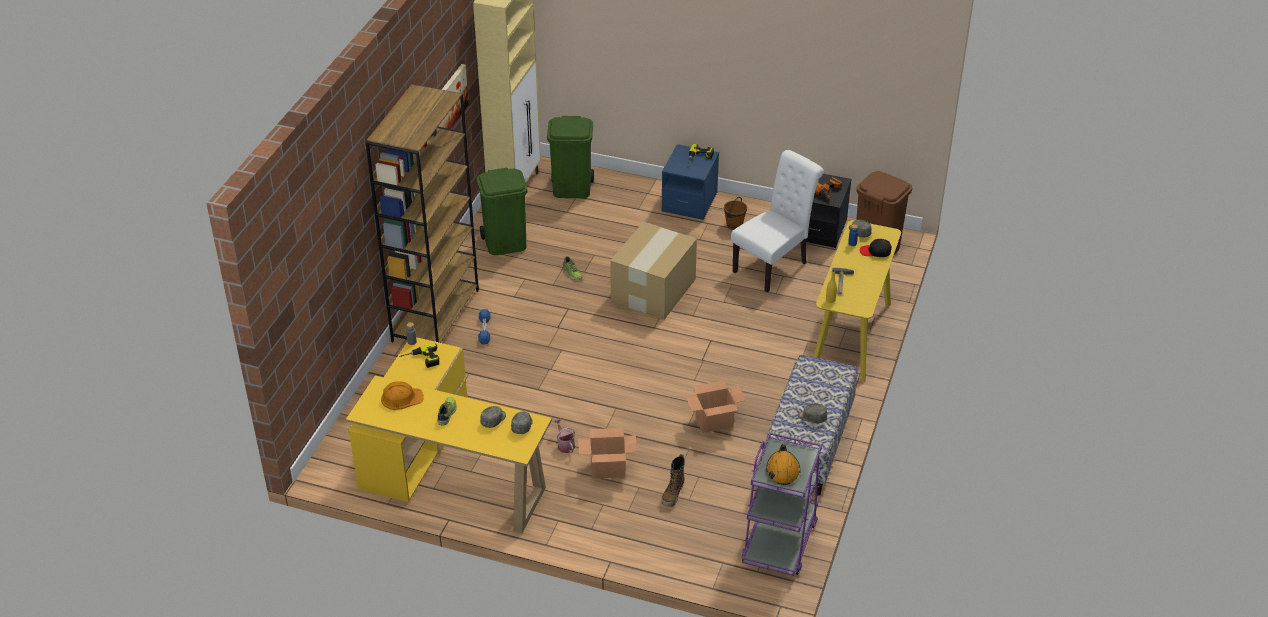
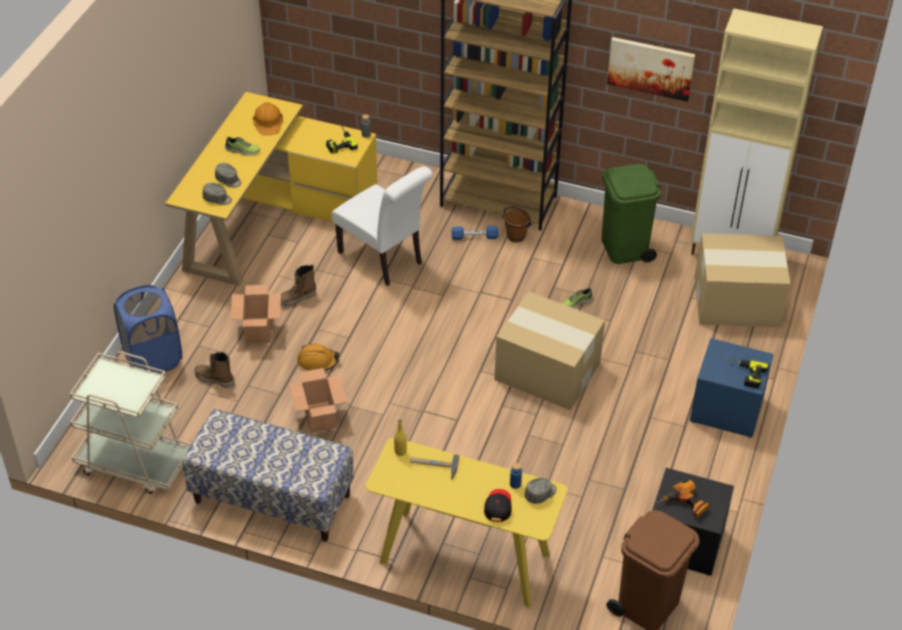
camera: 90 degrees right, 5 degrees up
(565, 444) = (297, 299): watering can -> boot
(572, 189) = (738, 302): green trash can -> cardboard box
(647, 542) = (153, 358): none -> blue laundry basket
(734, 225) = (683, 453): brown bucket -> brown bucket (516, 236)
(774, 265) = (602, 488): white chair -> white chair (384, 259)
(779, 541) = (134, 462): purple cart -> beige cart
(782, 470) = (113, 383): orange hard hat -> orange hard hat (317, 361)
(812, 417) = (241, 450): grey cap -> none

